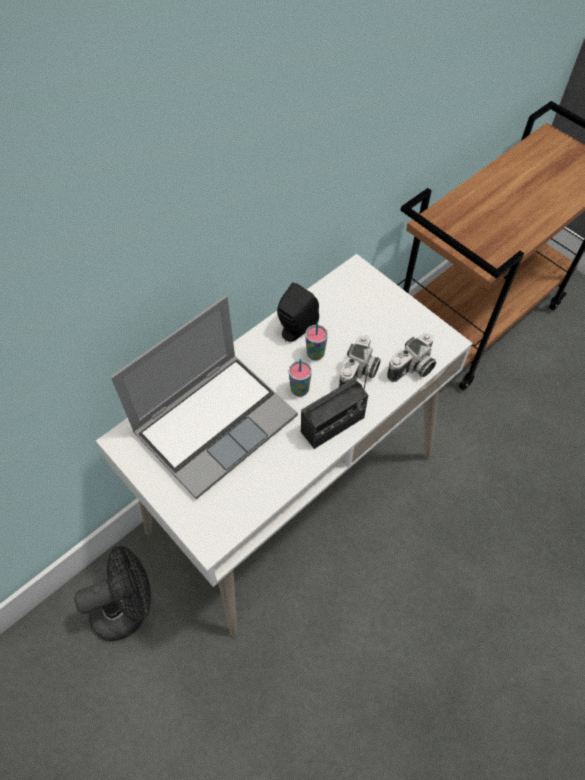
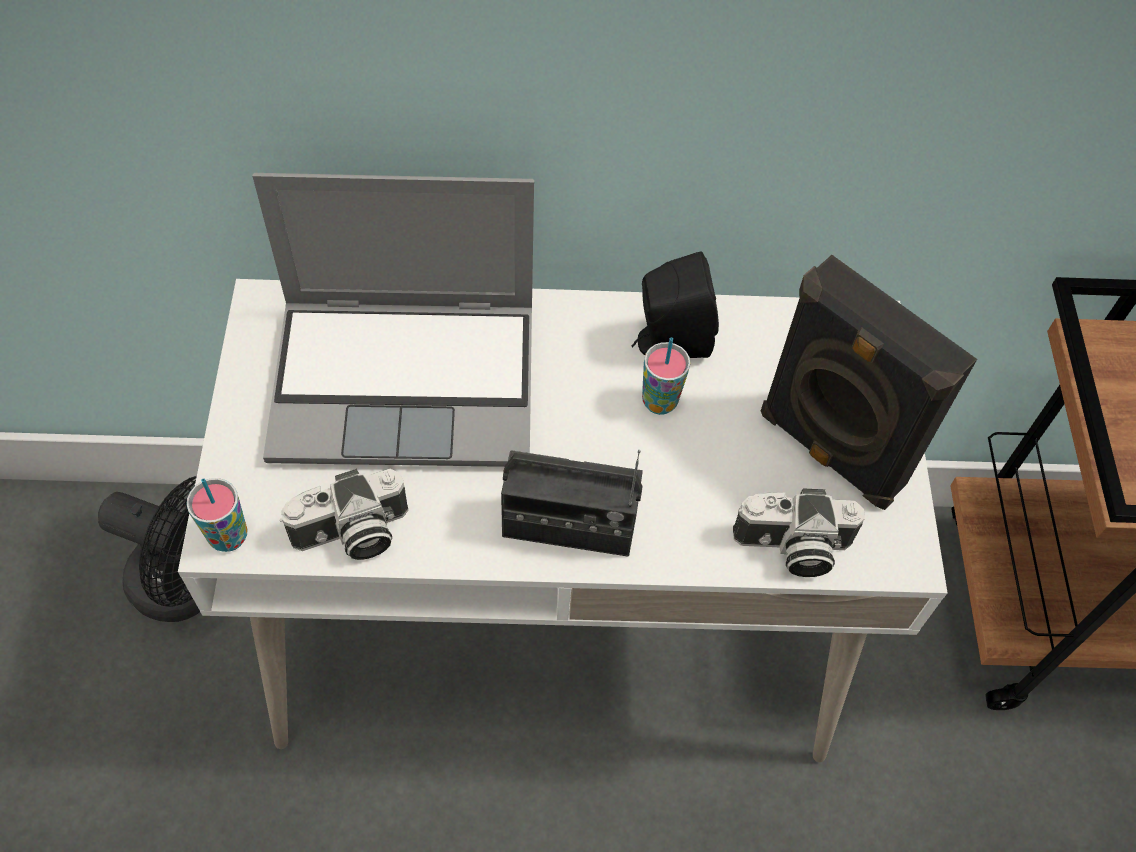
camera: 40 degrees right, 0 degrees up
(299, 390) = (577, 434): cup -> cup (228, 537)
(359, 373) = (695, 485): camera -> camera (352, 535)
(389, 326) = (828, 452): none -> black speaker

